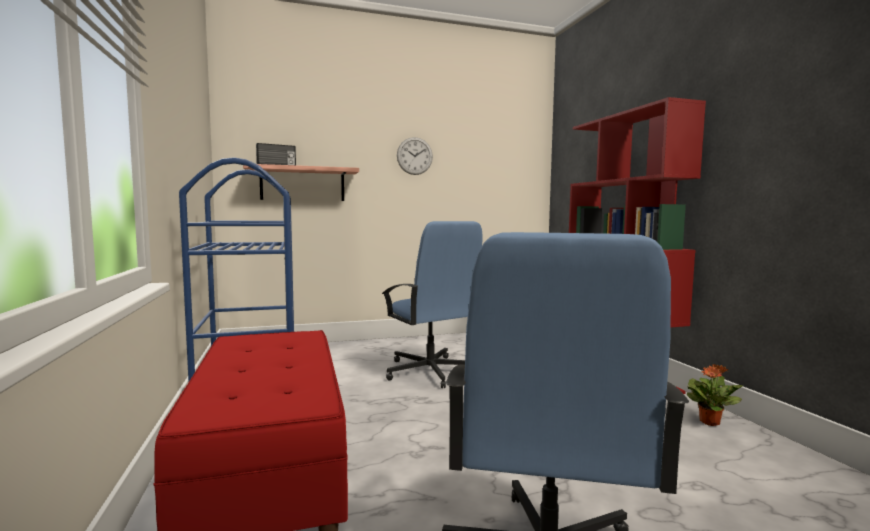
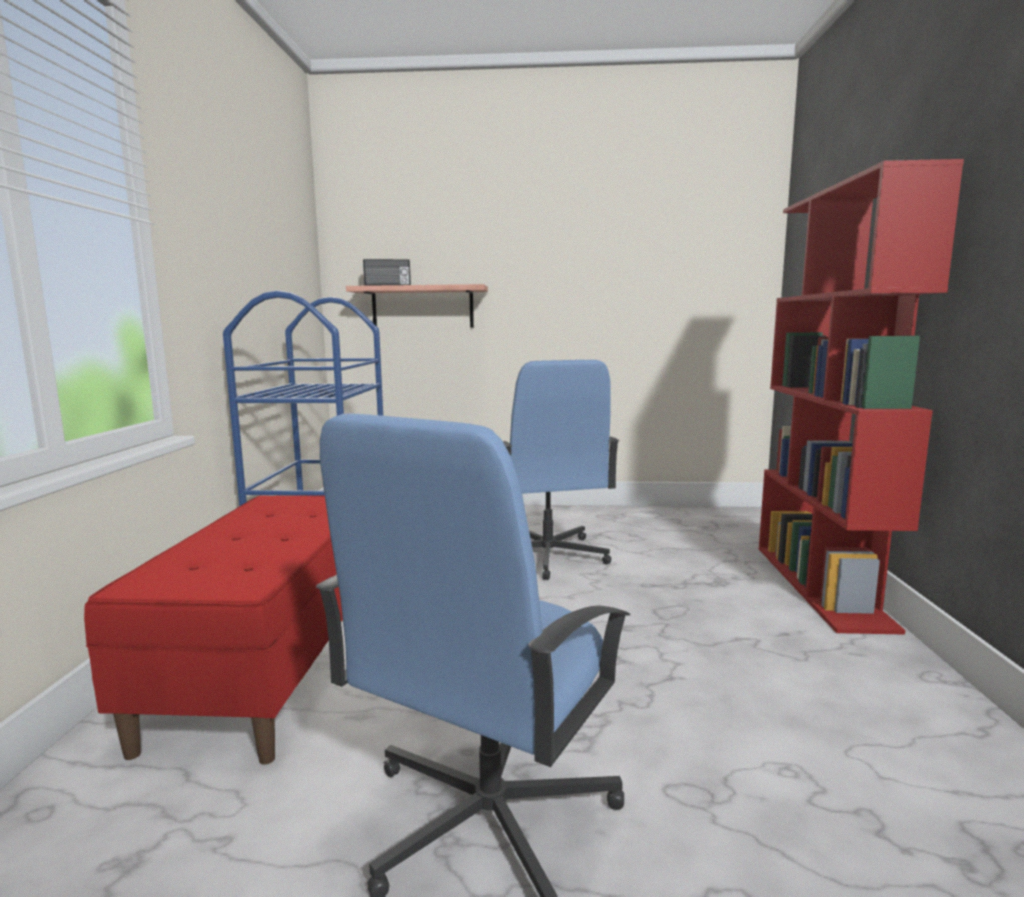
camera: 20 degrees right, 5 degrees up
(414, 156) = (567, 263): wall clock -> none
(710, 422) = (904, 684): potted plant -> none

